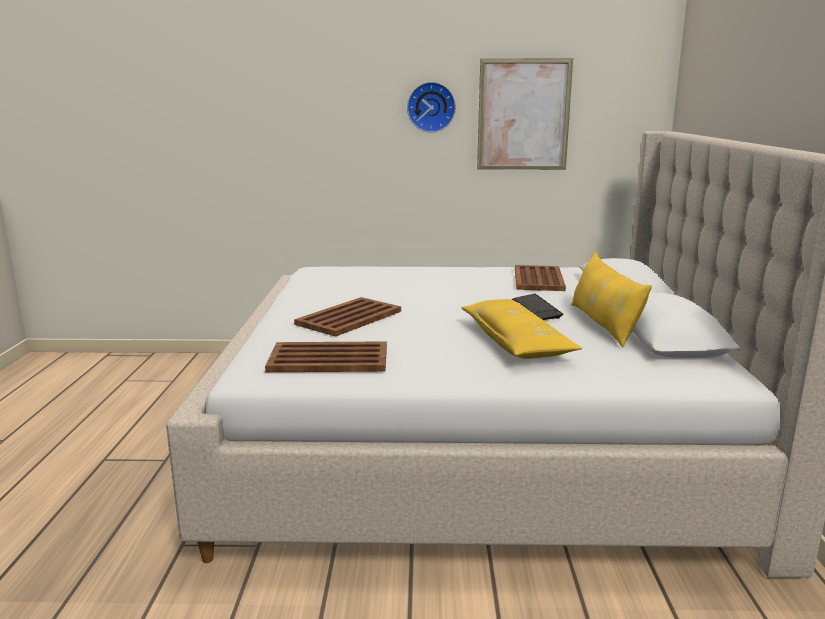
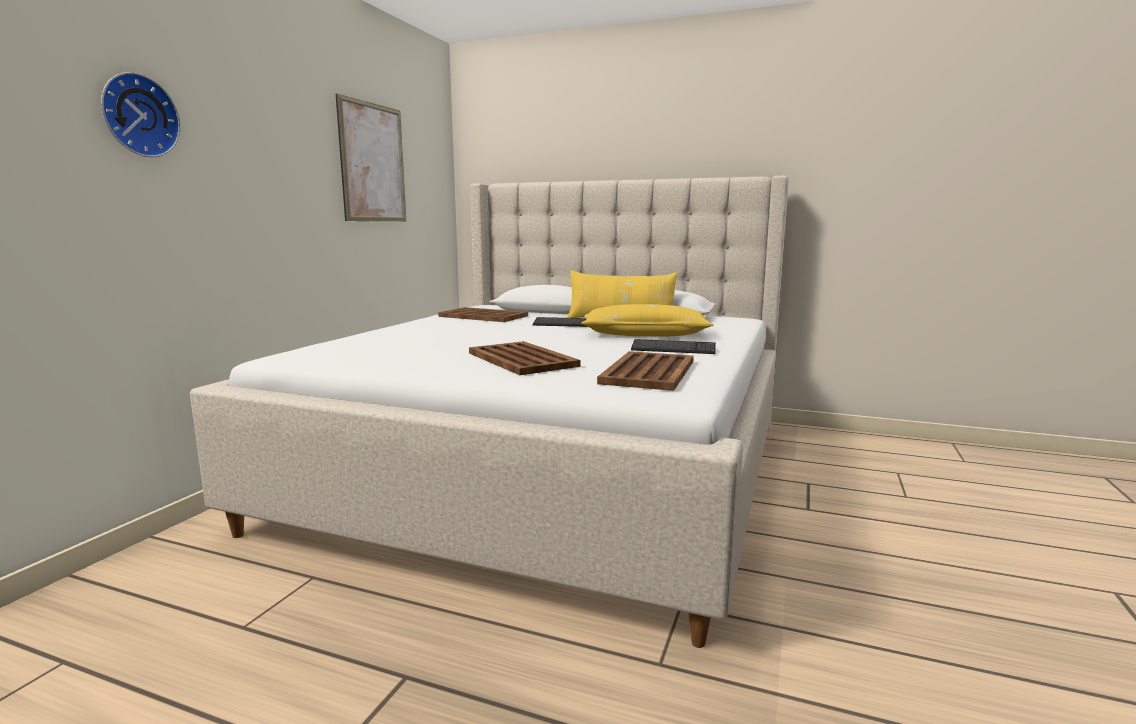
camera: 70 degrees left, 5 degrees down
(431, 107) = (298, 143): wall clock -> wall clock (138, 116)
(444, 359) = (673, 349): none -> keyboard

